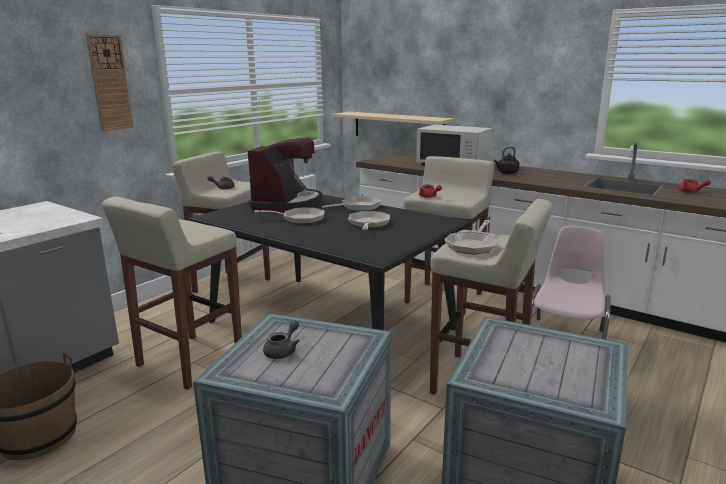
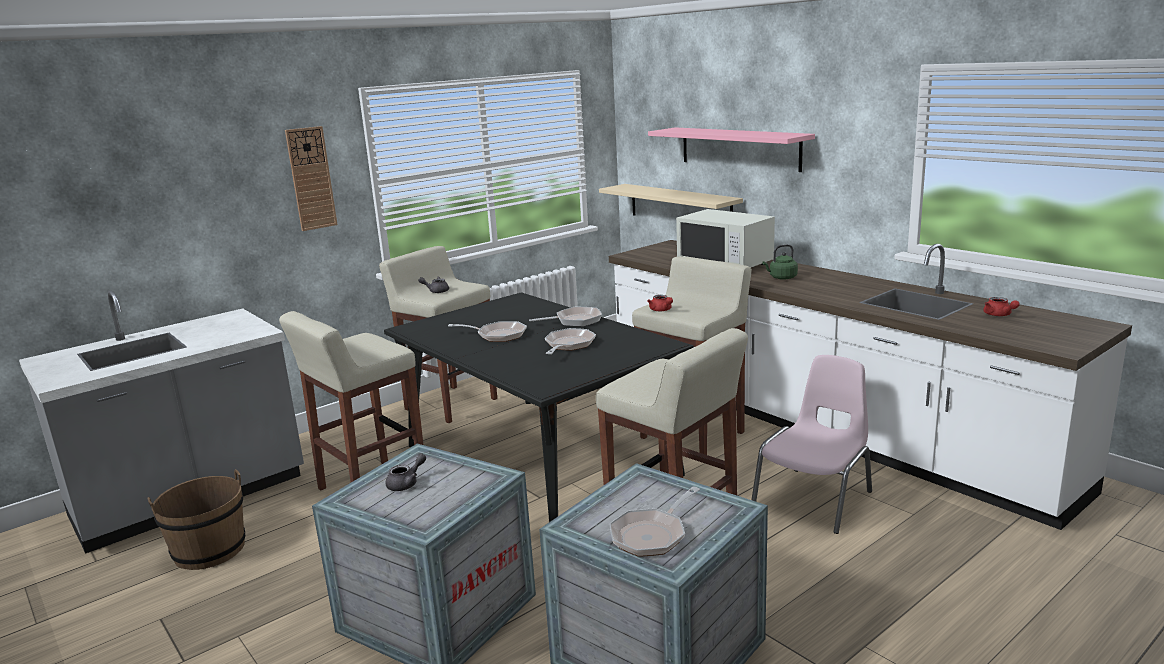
camera: 15 degrees right, 0 degrees up
(287, 203) = (498, 313): coffee machine -> none
(452, 79) = (739, 148): none -> pink shelf
(472, 245) = (649, 380): frying pan -> frying pan (652, 535)
(506, 173) = (781, 278): black kettle -> green kettle

